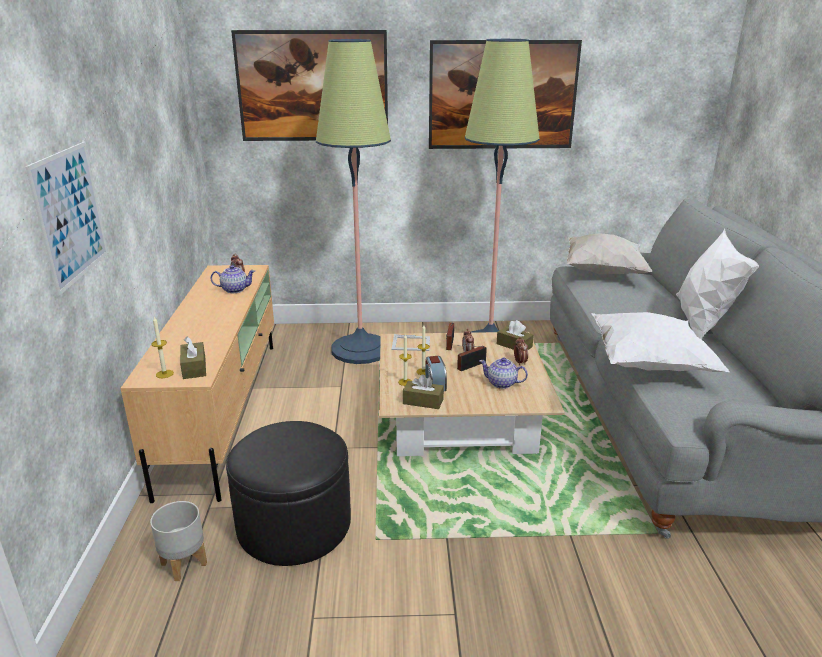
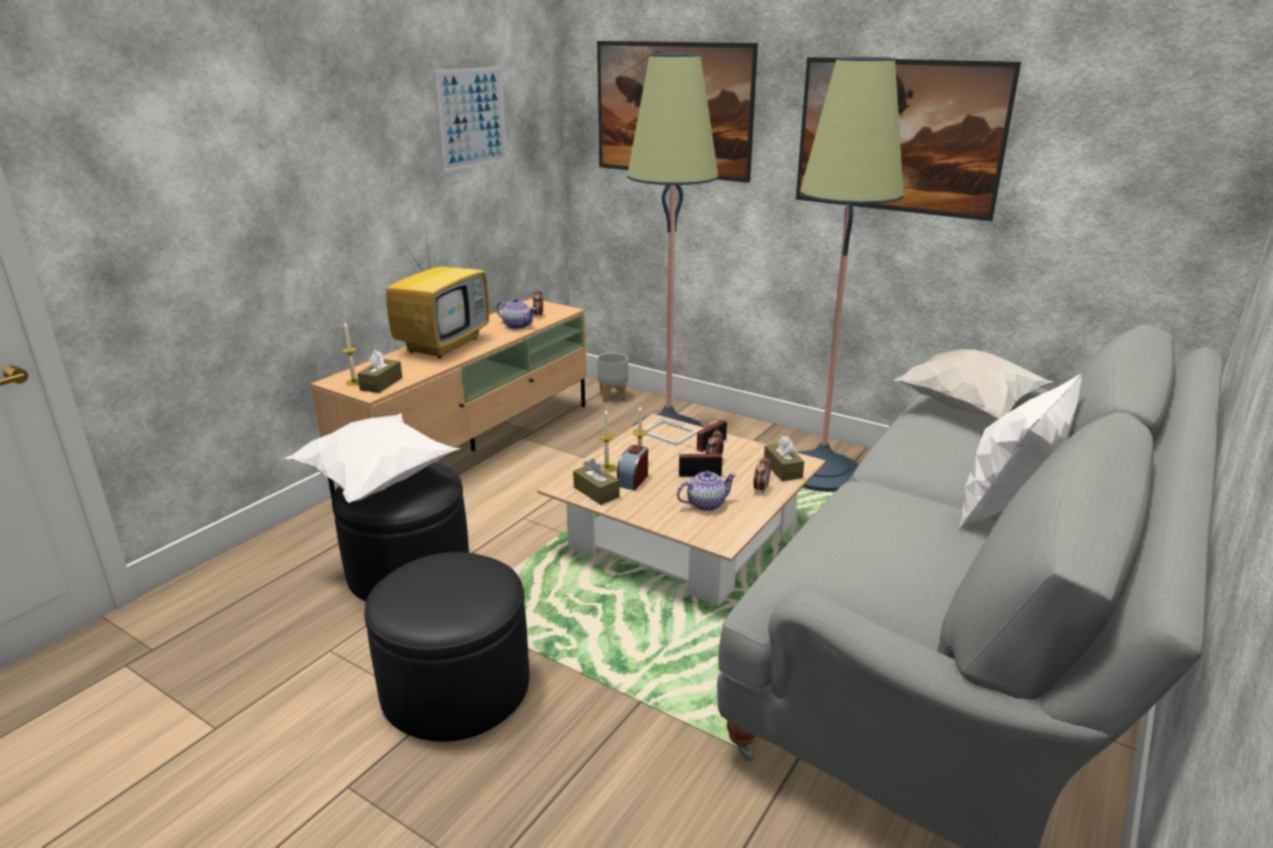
camera: 35 degrees right, 0 degrees up
(70, 215) = (270, 209): picture -> picture (472, 118)
(183, 563) = (299, 562): grey planter -> grey planter (612, 396)
(195, 320) = (443, 344): none -> television
(446, 590) = (455, 687): none -> black ottoman
(502, 384) = (705, 504): teapot -> teapot turned 105 degrees clockwise
(647, 364) = (833, 527): white pillow -> white pillow (379, 481)

